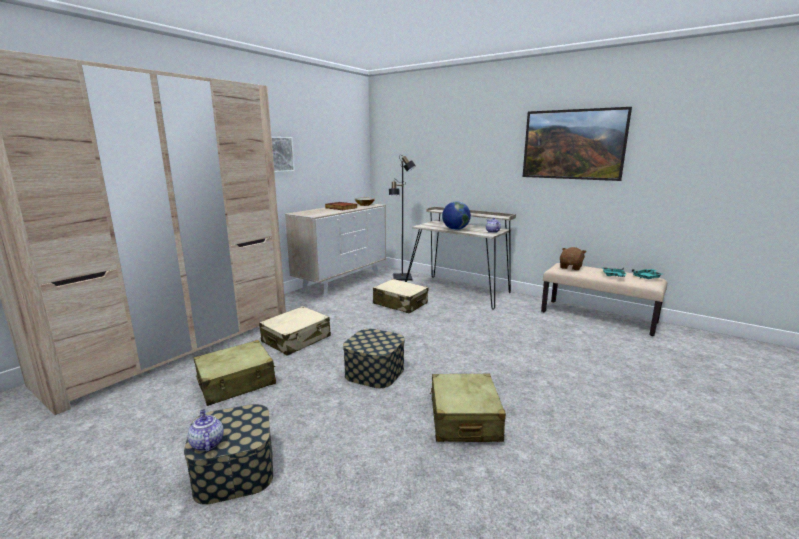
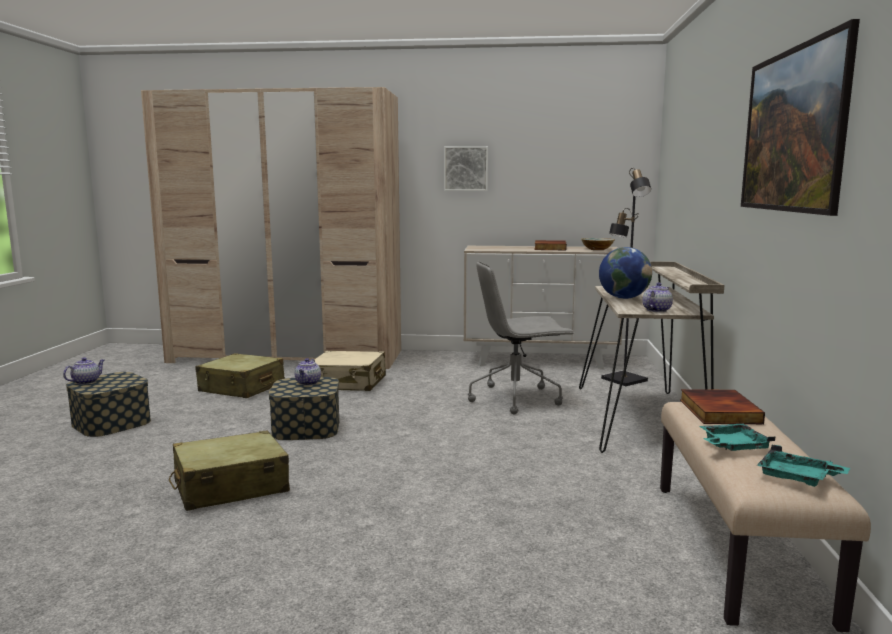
camera: 60 degrees right, 5 degrees down
(368, 338) = (308, 383): none -> teapot
(400, 304) = (519, 399): beige suitcase -> grey office chair
(571, 267) = (717, 411): brown plush toy -> book

